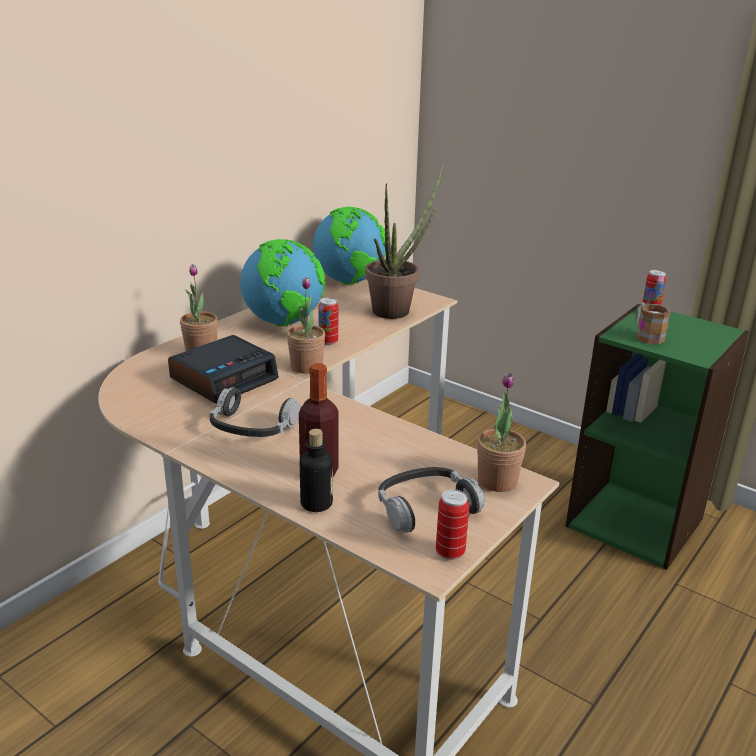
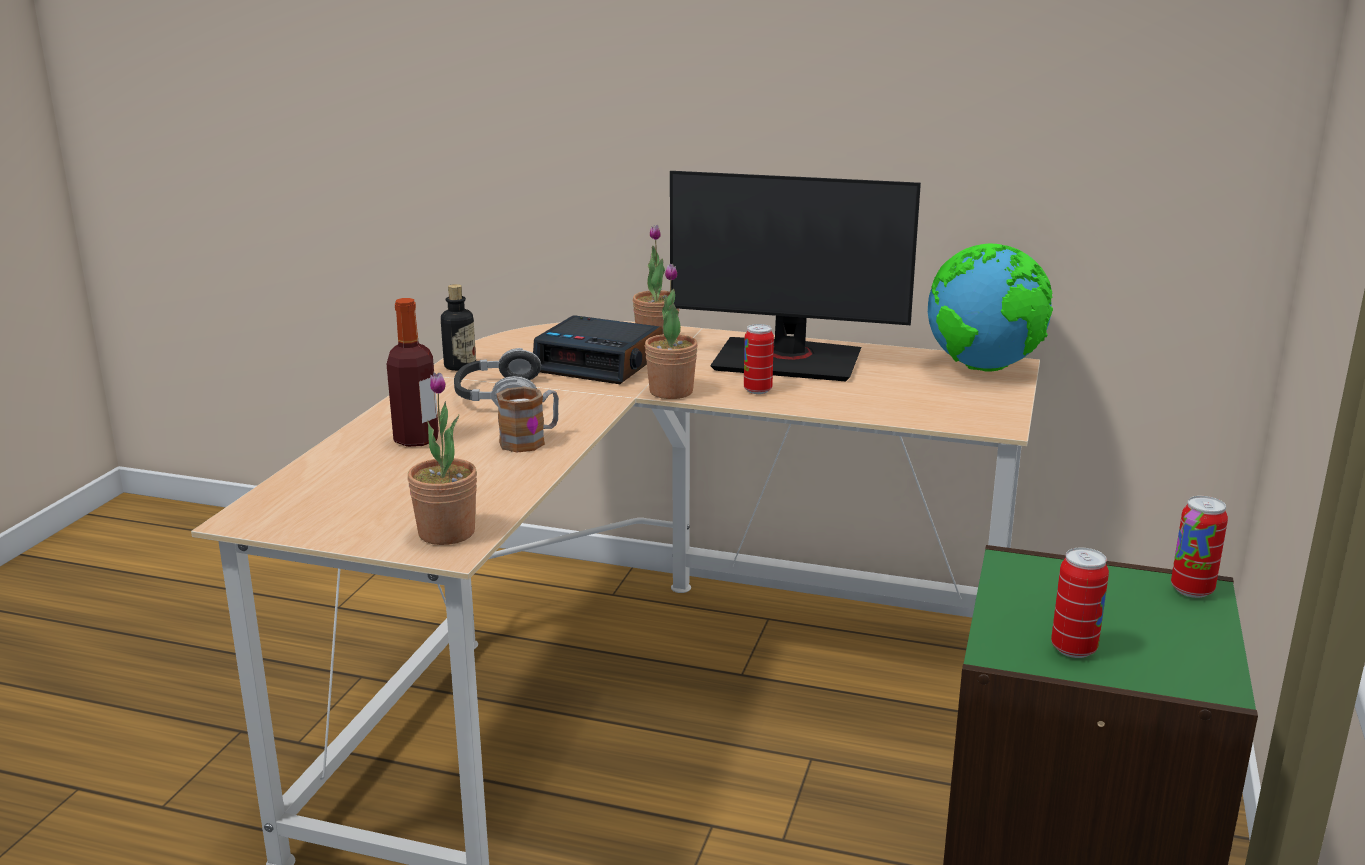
camera: 70 degrees right, 5 degrees down
(284, 323) = (787, 360): globe -> monitor
(316, 503) = (350, 449): bottle -> bottle (460, 366)
(397, 309) = (924, 409): potted plant -> none
(426, 507) = (365, 501): headphones -> none
(450, 552) = (276, 525): can -> can (1073, 648)
(646, 335) = (1049, 592): mug -> mug (531, 440)

